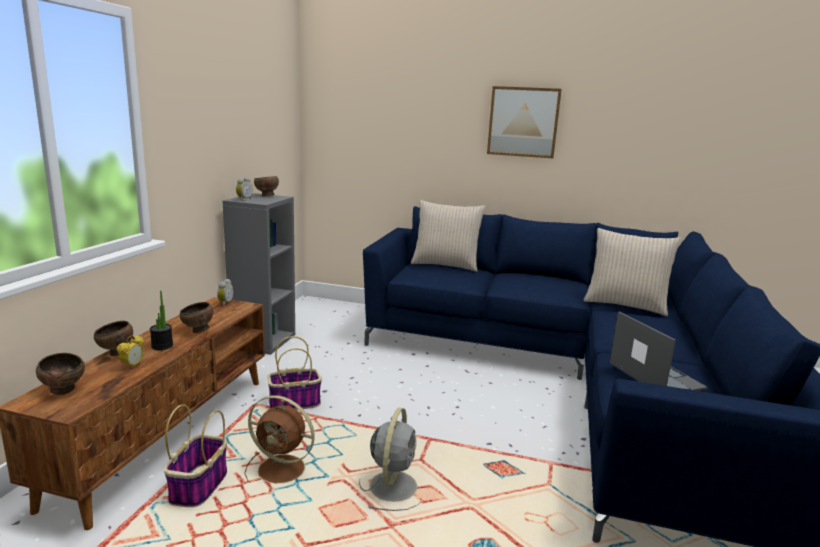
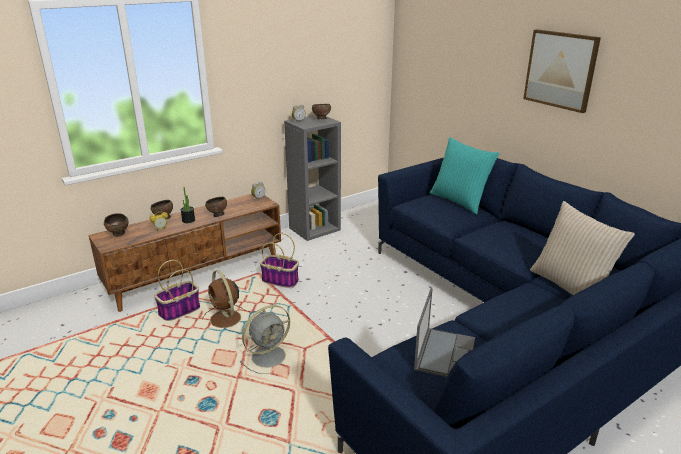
camera: 40 degrees right, 10 degrees up
(445, 265) = (459, 201): beige pillow -> turquoise pillow

